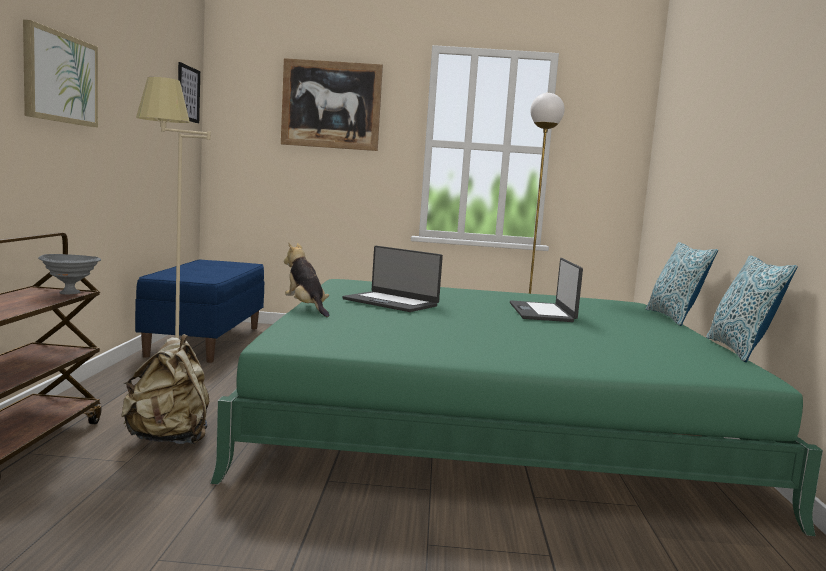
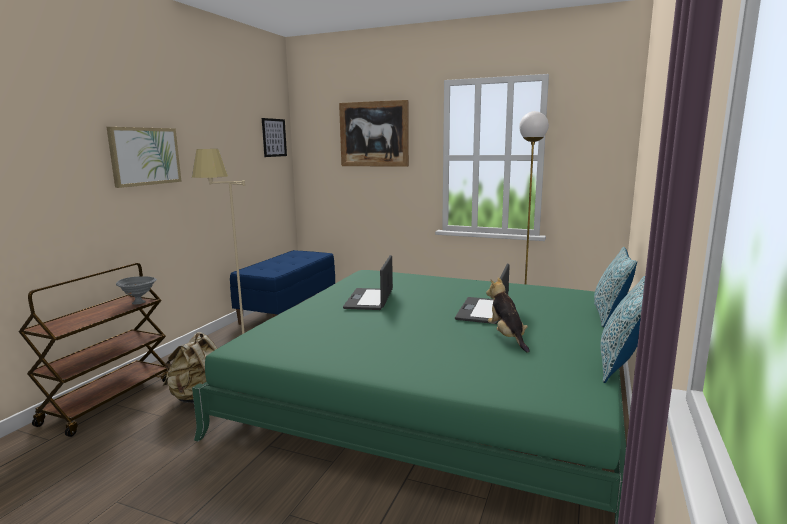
camera: 20 degrees right, 5 degrees up
(306, 308) = (299, 307): plush toy -> plush toy (507, 337)
(391, 302) = (370, 299): laptop -> laptop turned 45 degrees clockwise

